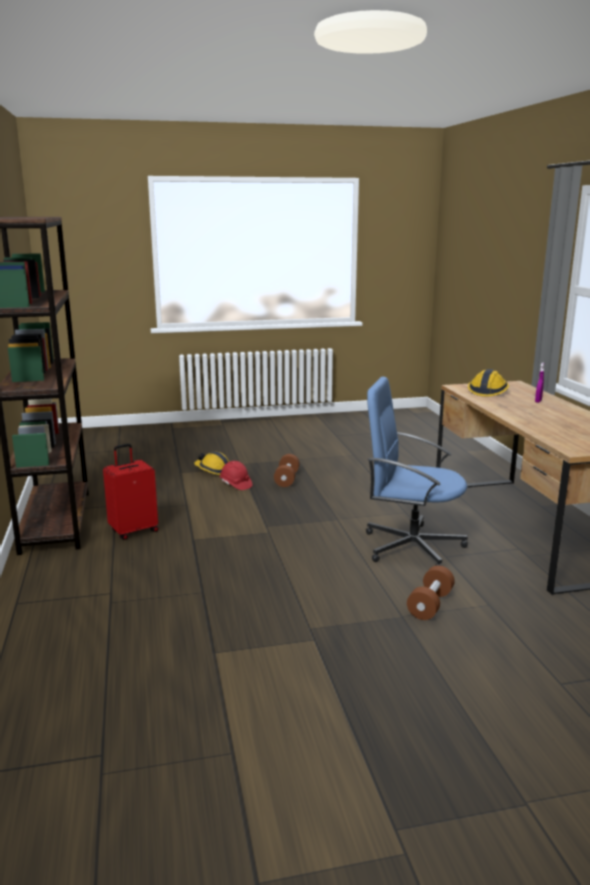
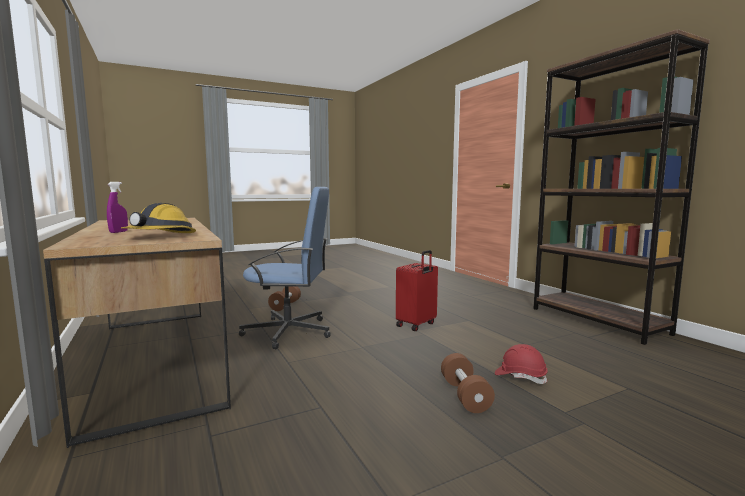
camera: 165 degrees right, 10 degrees down
(133, 531) = (524, 321): red suitcase -> red suitcase (416, 325)
(214, 470) = (594, 400): hard hat -> none

